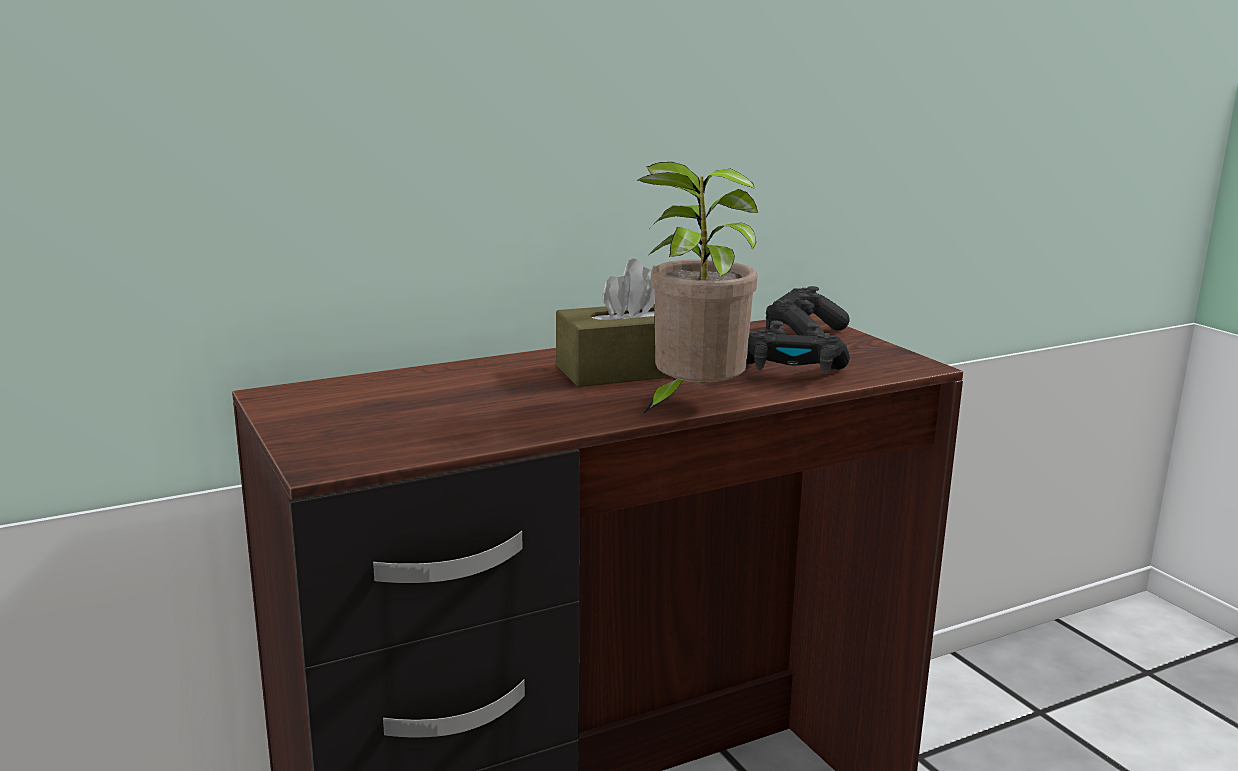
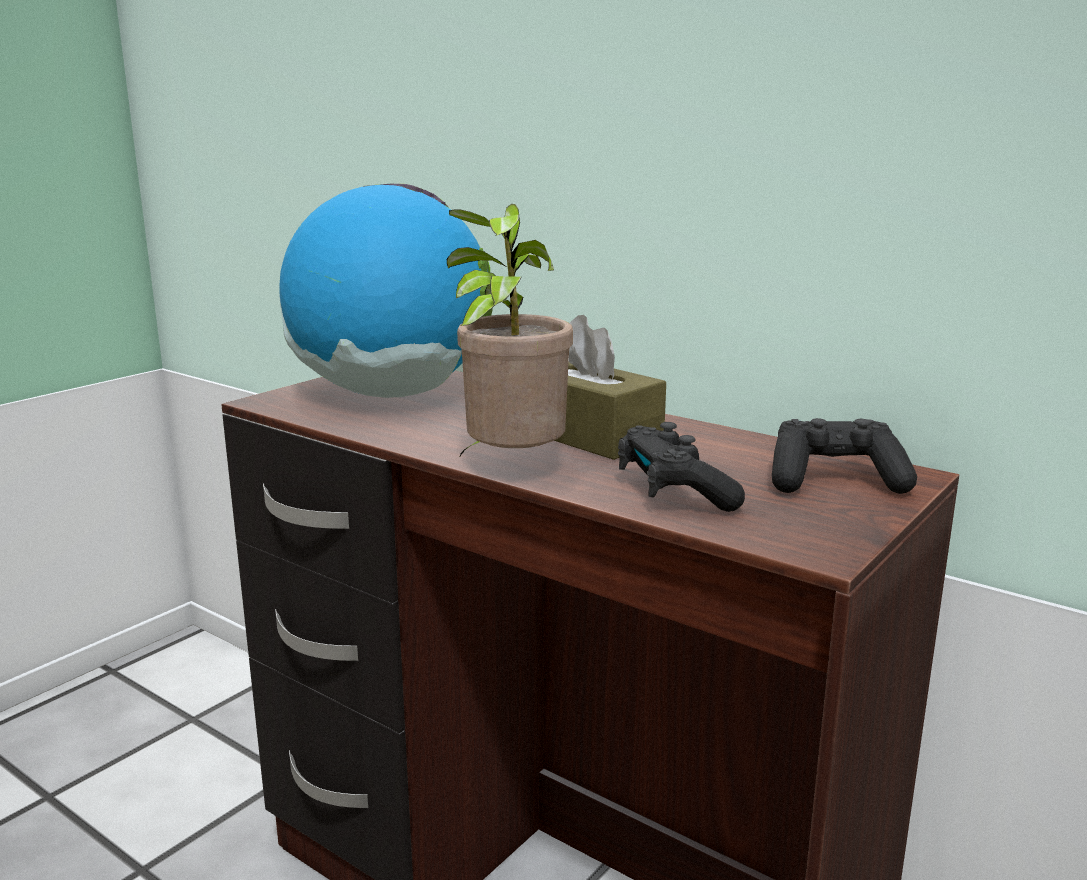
camera: 65 degrees right, 0 degrees up
(397, 409) = (392, 394): none -> globe

